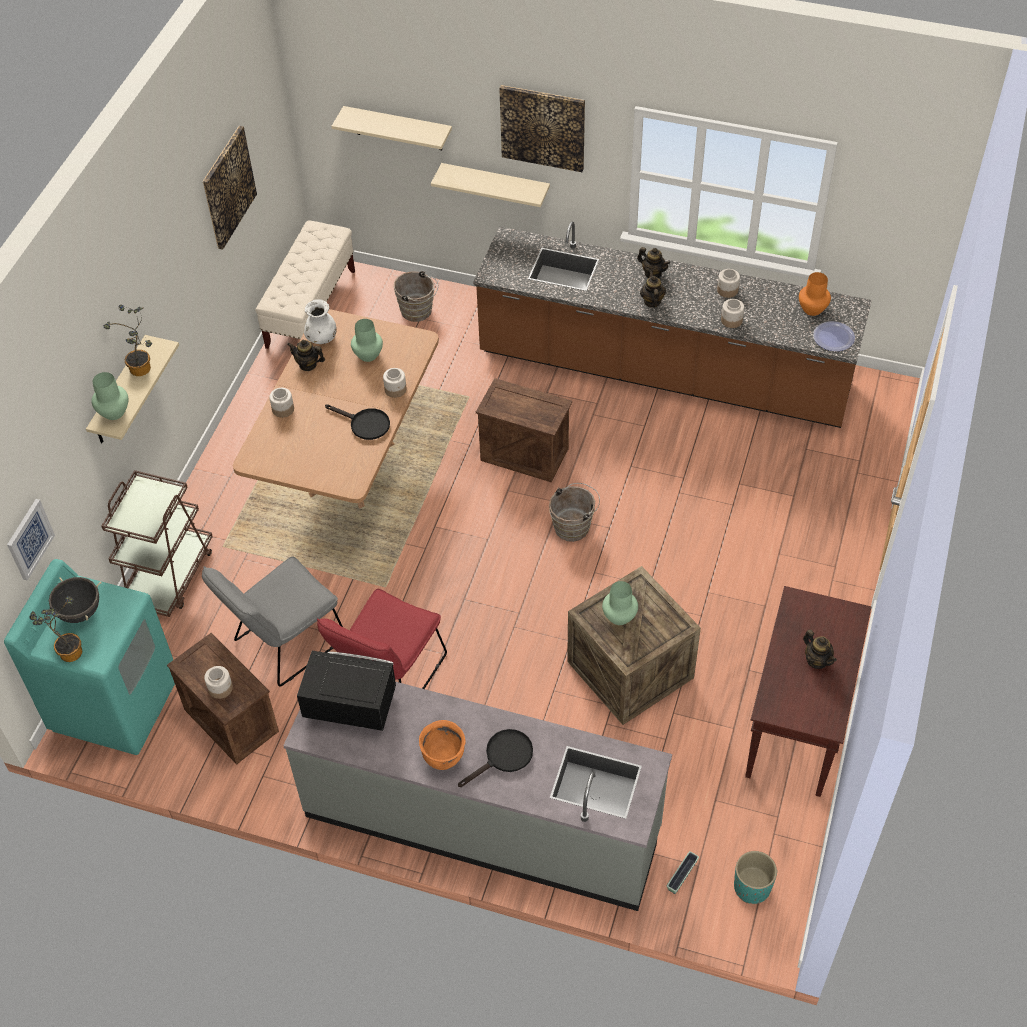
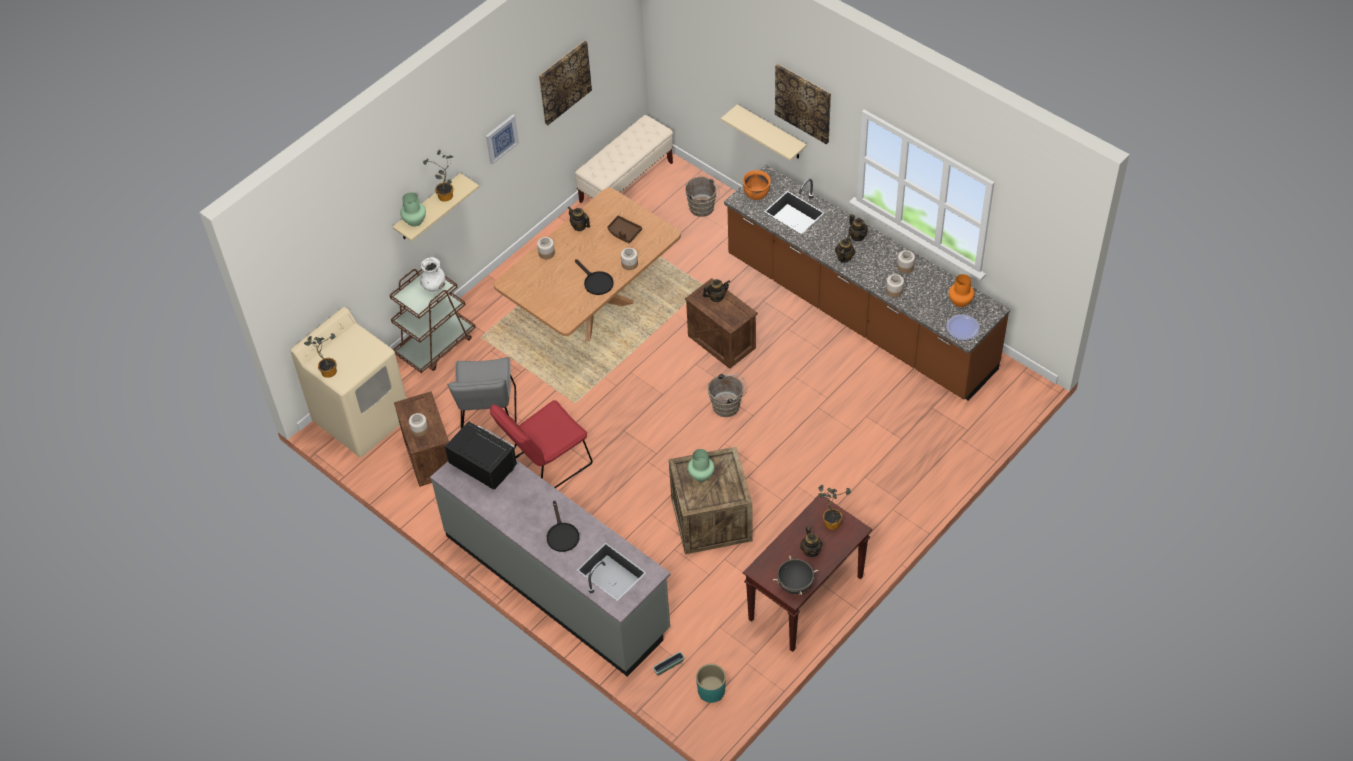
camera: 25 degrees right, 0 degrees up
(29, 539) = (328, 288): picture -> picture (501, 138)
(79, 612) = (346, 347): black cooking pot -> black cooking pot (795, 585)
(115, 703) = (362, 419): turquoise washing machine -> beige washing machine
(284, 644) = (488, 418): grey chair -> grey chair turned 75 degrees counterclockwise
(322, 338) = (599, 209): white vase -> white vase (434, 286)
(368, 355) = (624, 232): green vase -> brown tray
(398, 128) = (711, 70): beige shelf -> none
(444, 756) = (524, 520): orange cooking pot -> orange cooking pot (756, 194)
(503, 757) = (561, 534): black frying pan -> black frying pan turned 90 degrees clockwise
(513, 398) = (716, 297): none -> teapot
(817, 614) = (831, 521): none -> potted plant

